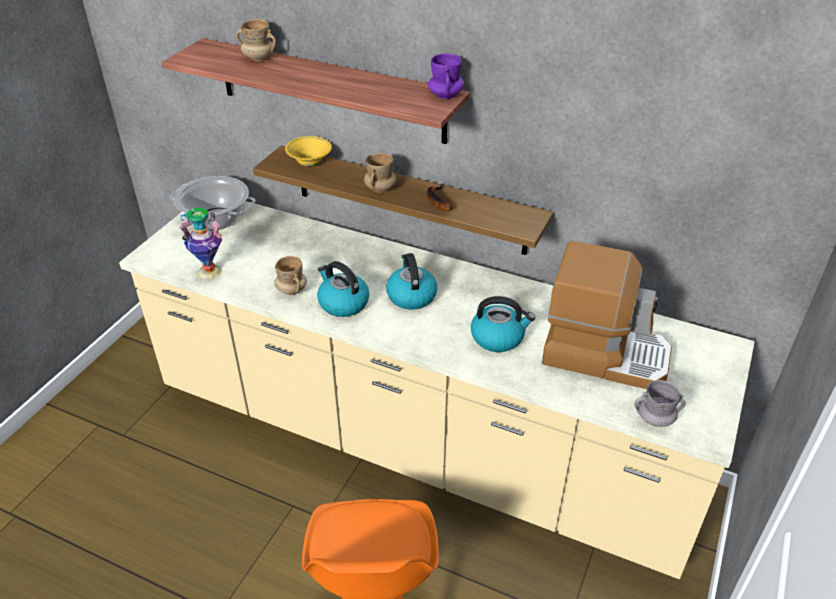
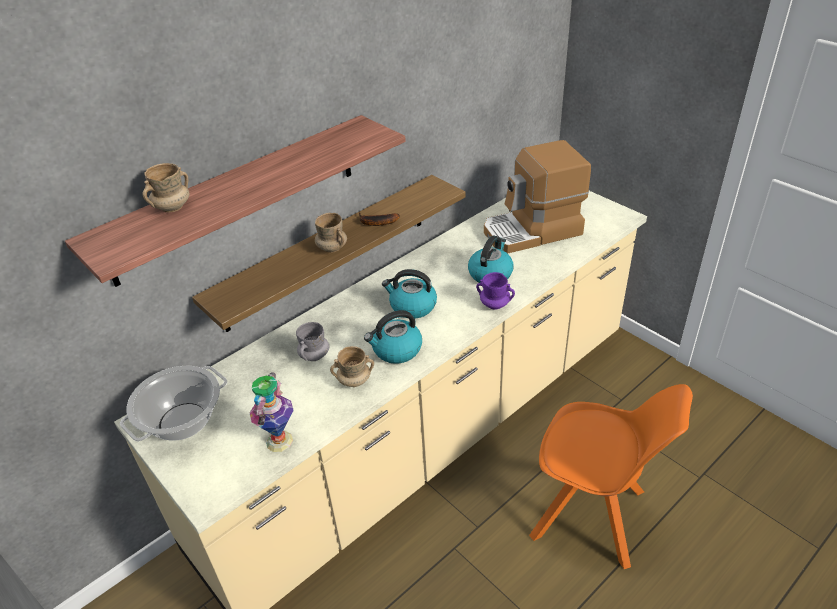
camera: 65 degrees left, 0 degrees up
(309, 163) = (248, 282): yellow bowl -> none
(445, 95) = (359, 125): purple mug -> purple mug (495, 304)
(604, 354) = (533, 231): coffee machine -> coffee machine turned 150 degrees counterclockwise
(655, 419) = (603, 231): grey mug -> grey mug (314, 356)

